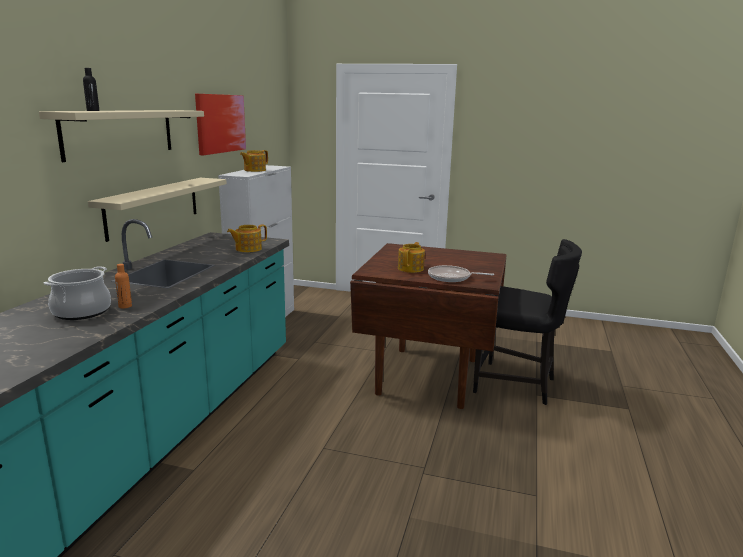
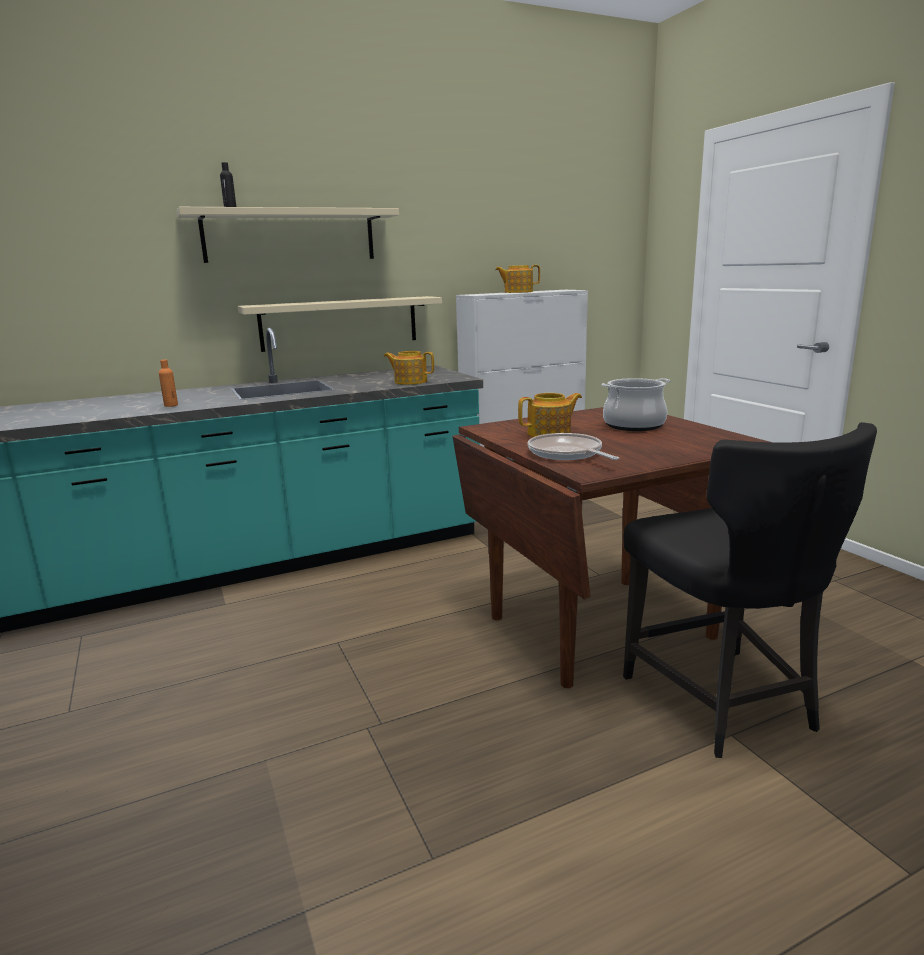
camera: 50 degrees right, 0 degrees up
(82, 312) = (141, 403): cooking pot -> cooking pot (634, 425)
(220, 123) = (475, 230): picture -> none

